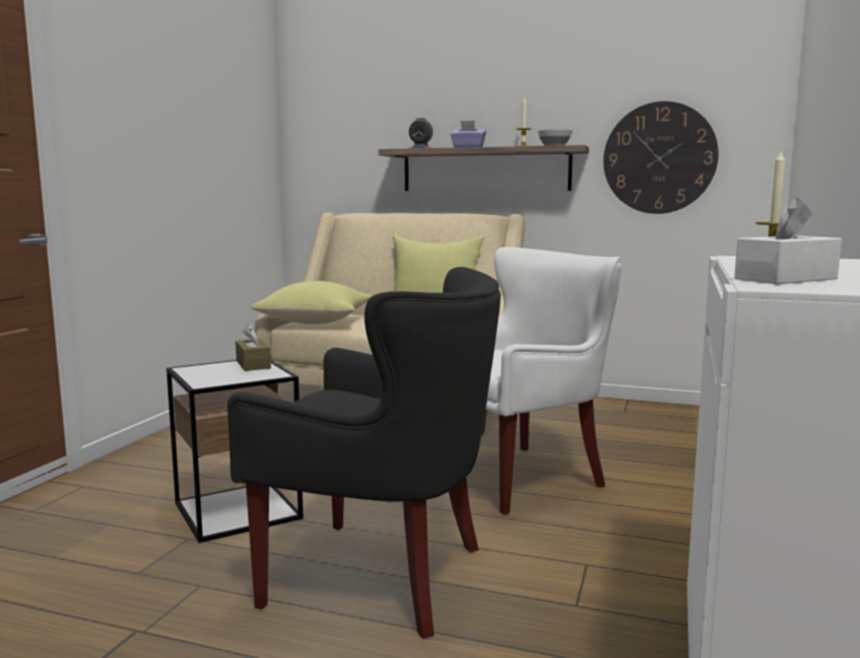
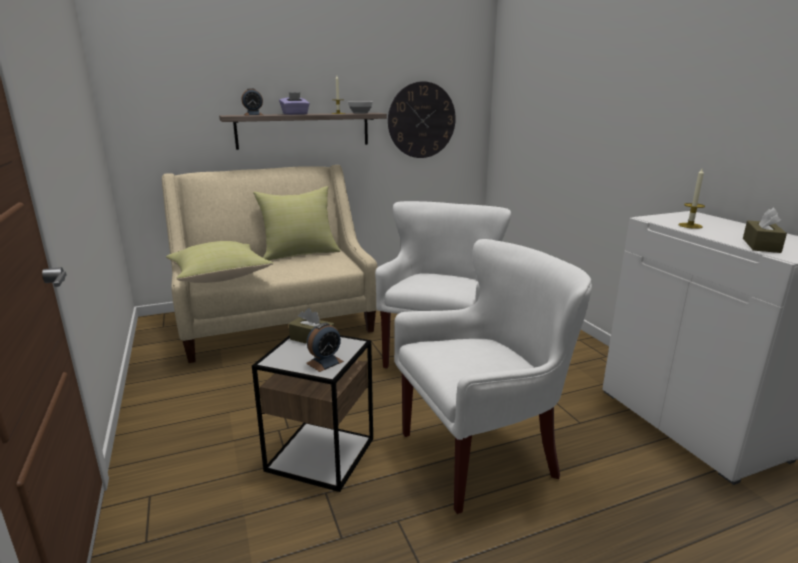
camera: 40 degrees left, 10 degrees up
(218, 378) = (324, 362): none -> alarm clock
(381, 578) = (482, 455): black armchair -> white armchair
(785, 279) = (761, 245): white tissue box -> brown tissue box

